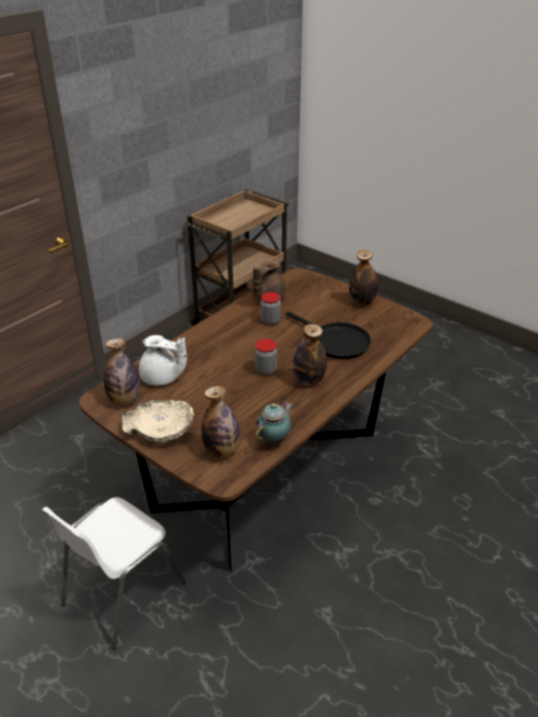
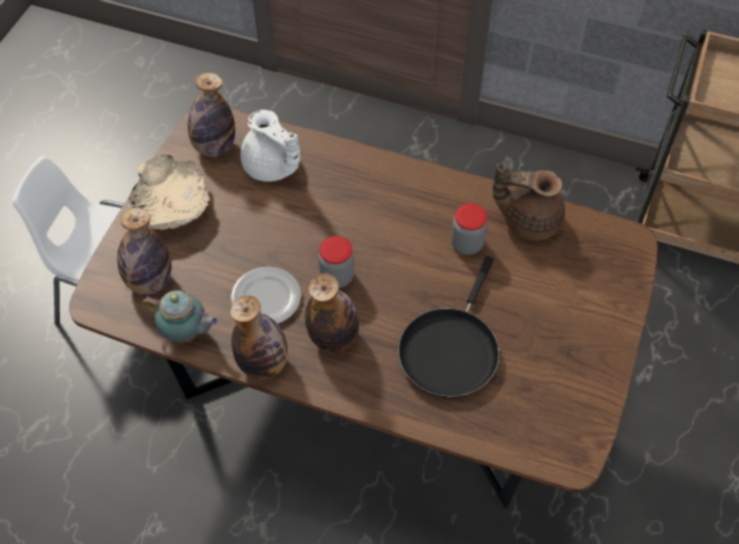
camera: 70 degrees right, 20 degrees up
(162, 378) = (272, 167): white teapot -> white teapot turned 45 degrees counterclockwise
(265, 400) = (267, 298): none -> plate
(362, 301) = (594, 358): bottle -> bottle (263, 364)

